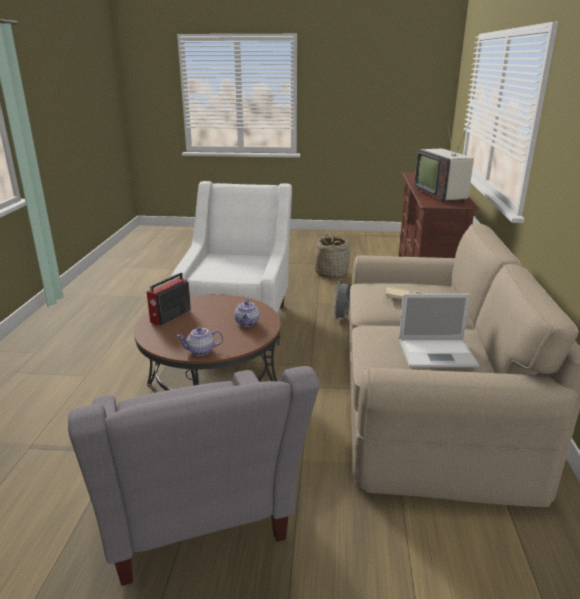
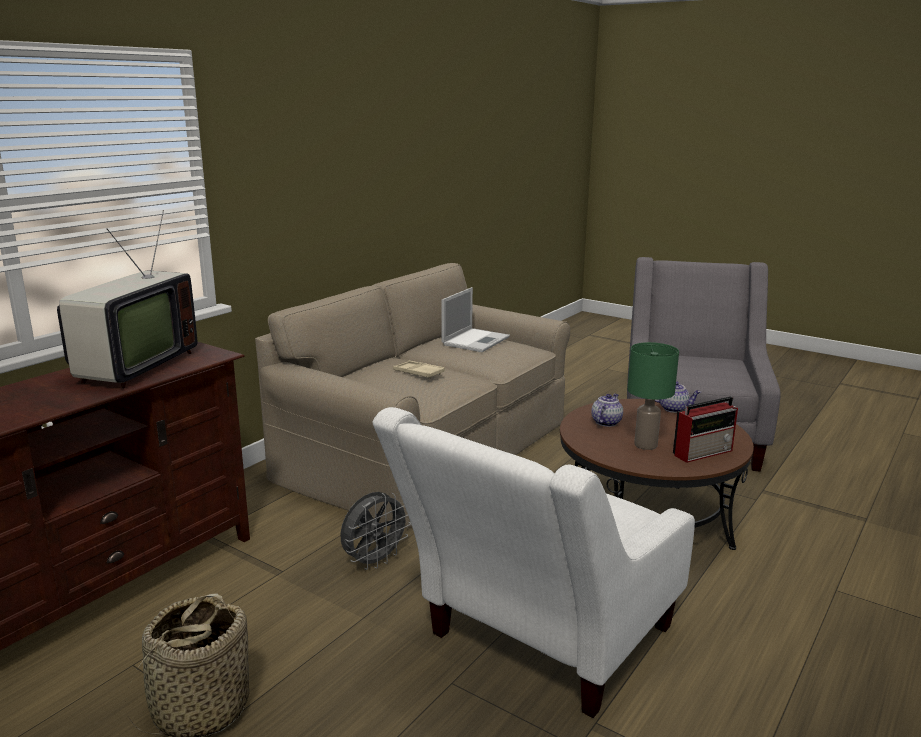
camera: 150 degrees left, 5 degrees down
(210, 312) = (646, 445): none -> green table lamp
(438, 353) = (476, 340): laptop -> laptop turned 90 degrees clockwise

